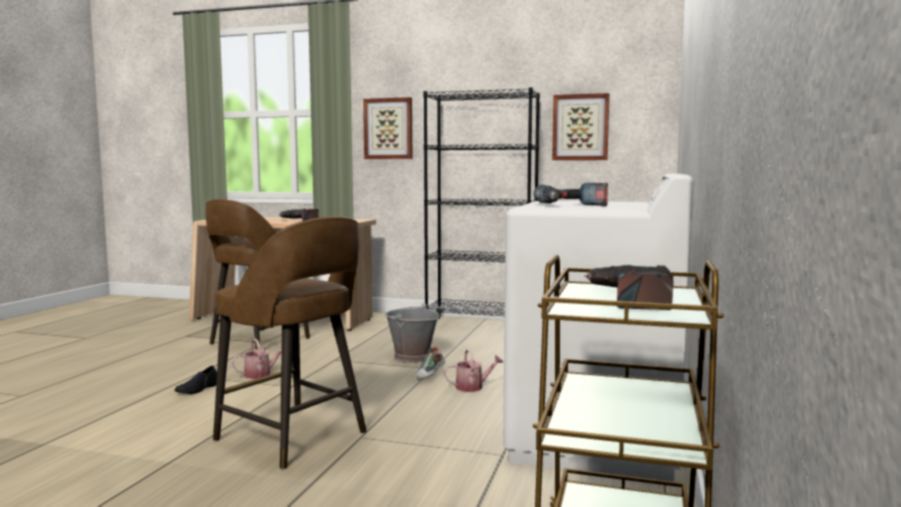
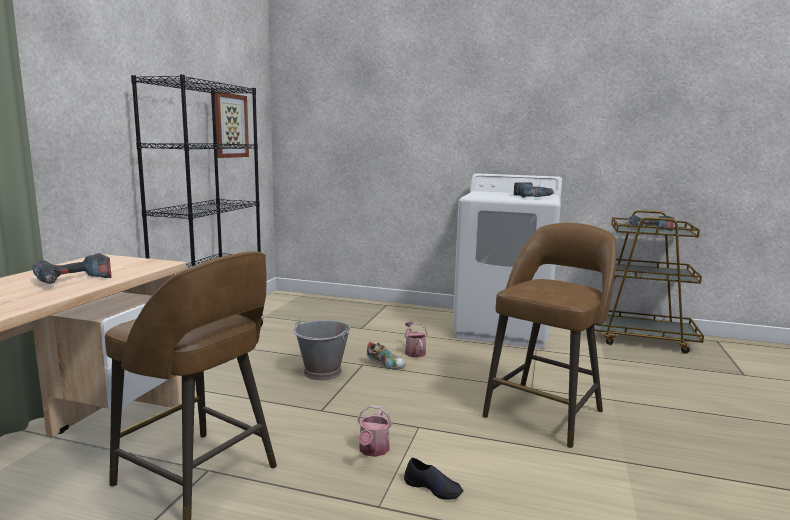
camera: 90 degrees left, 5 degrees up
(261, 374) = (373, 450): watering can -> watering can turned 135 degrees counterclockwise
(388, 128) = (61, 113): picture -> none

